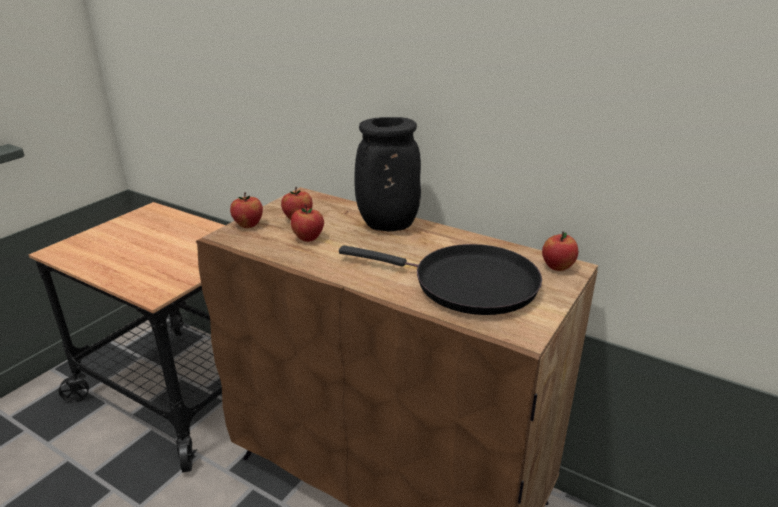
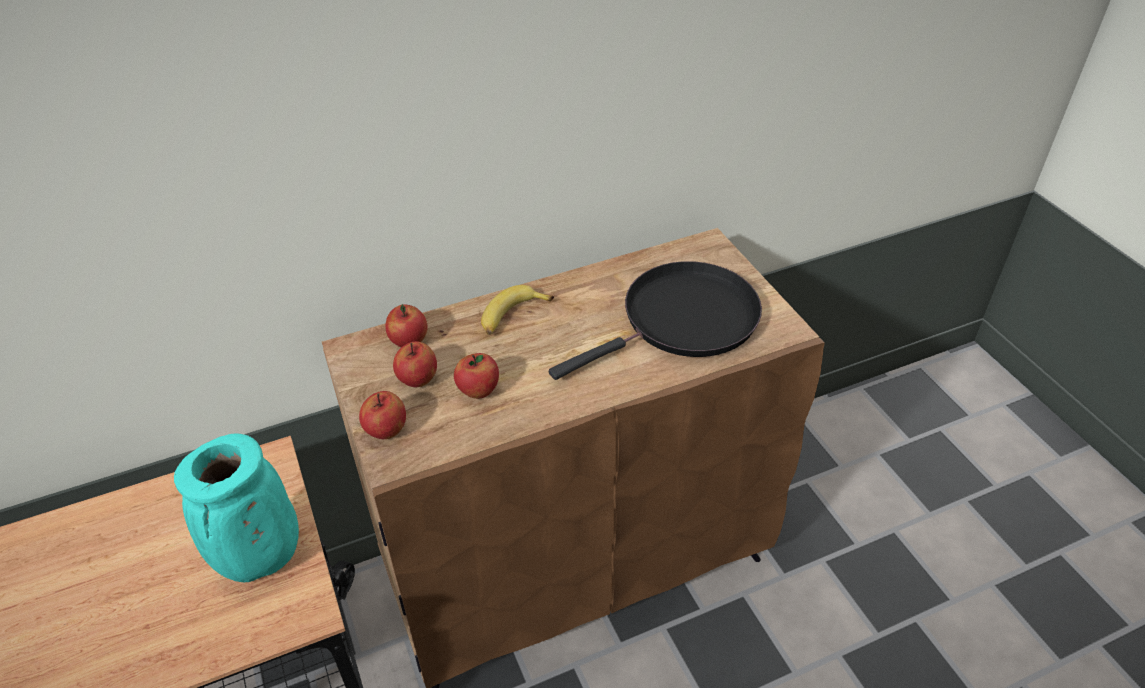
camera: 55 degrees left, 15 degrees up
(180, 267) = (260, 561): none -> turquoise vase
(387, 226) = (512, 316): black vase -> banana
(557, 267) = (701, 251): apple -> apple (409, 342)

